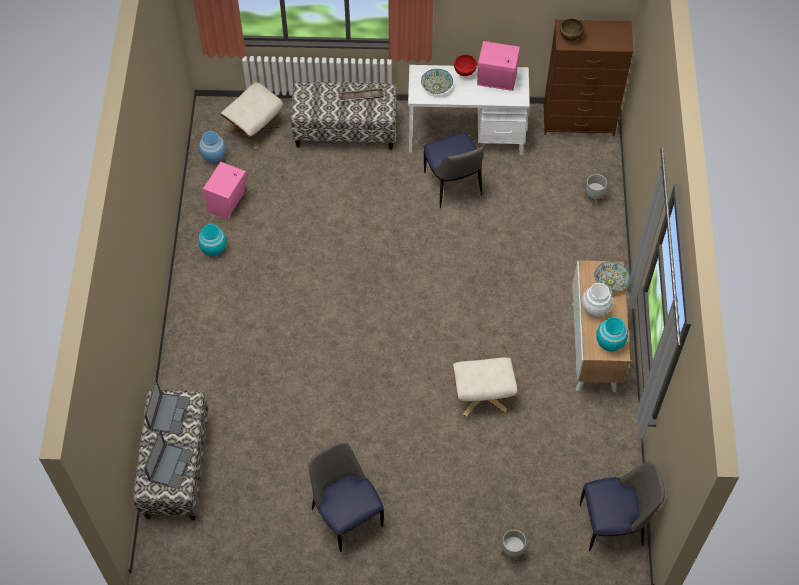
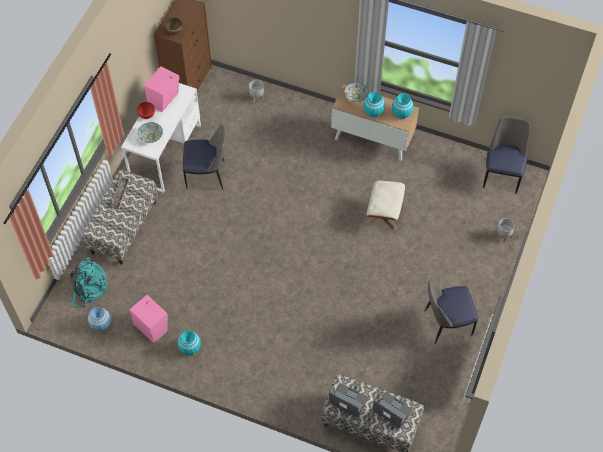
camera: 70 degrees left, 0 degrees up
(254, 128) = (88, 288): beige ottoman -> turquoise backpack
(595, 309) = (373, 112): white vase -> turquoise vase

